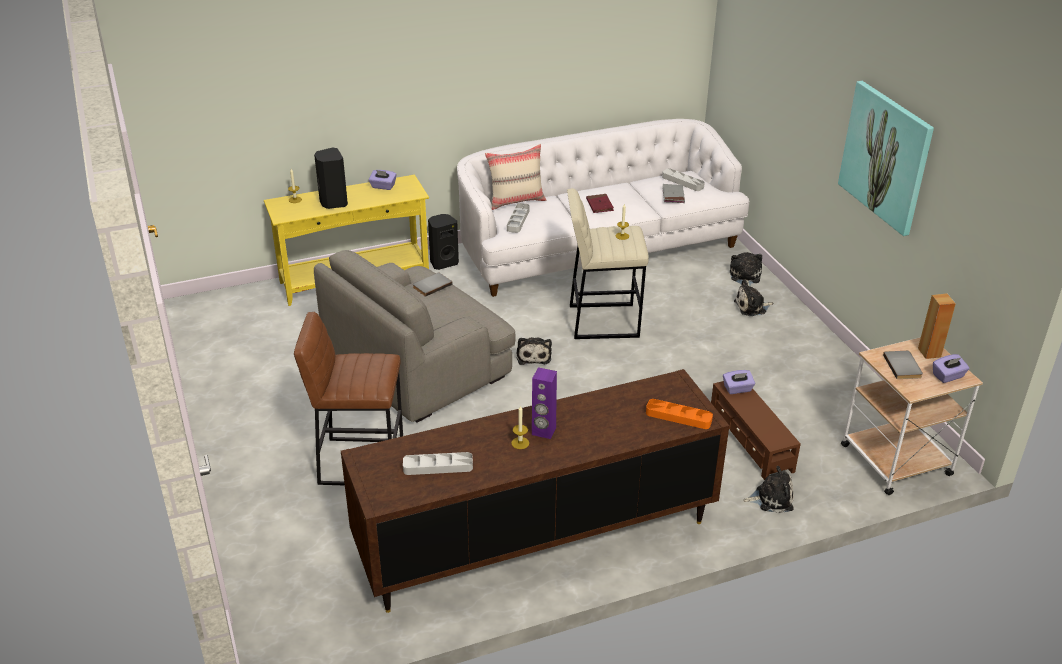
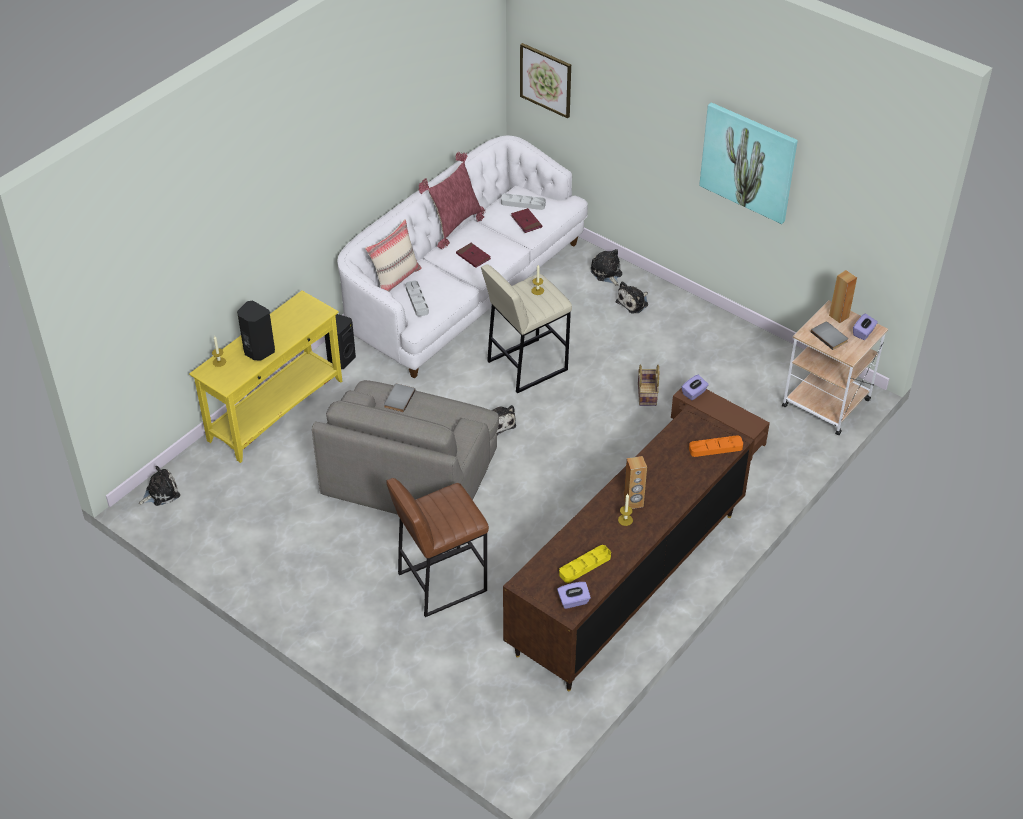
camera: 30 degrees left, 10 degrees up
(383, 186) = (286, 315): purple tissue box -> purple tissue box (573, 601)
(438, 466) = (585, 566): grey tray -> yellow tray
(543, 431) = (633, 503): purple speaker -> brown speaker
(603, 183) = (453, 229): none -> red pillow
(673, 195) = (526, 222): grey book -> red book
(702, 384) = (647, 395): none -> basket
(737, 60) = (546, 80): none -> picture
(771, 498) = (764, 474): plush toy -> plush toy (160, 493)

